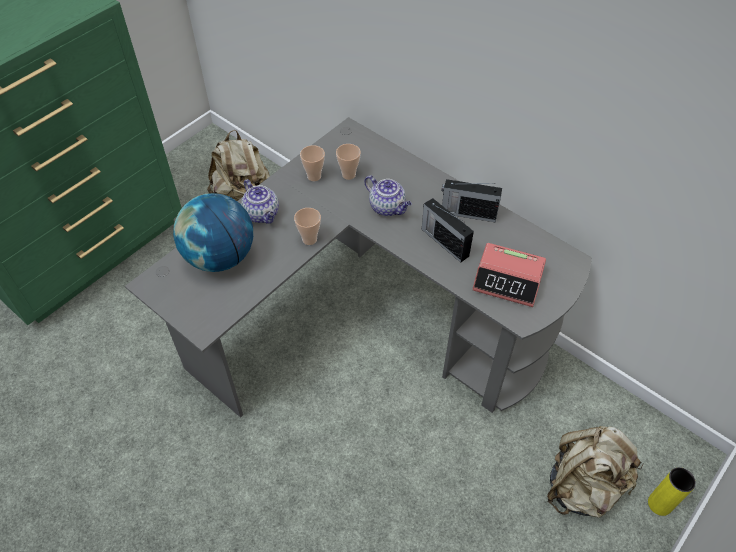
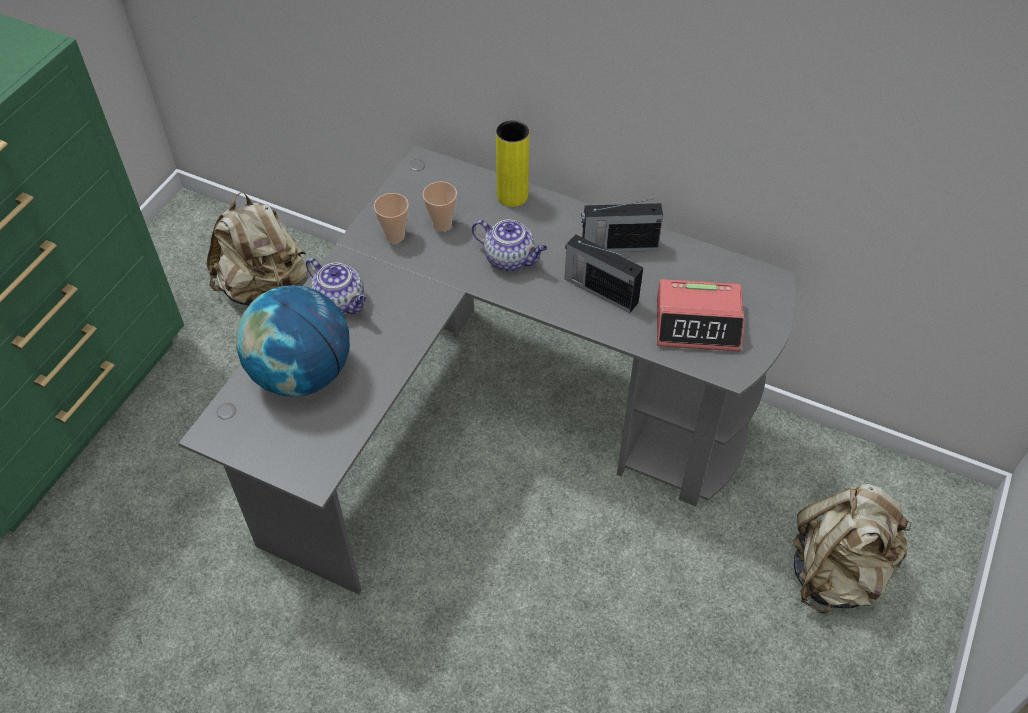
camera: 15 degrees left, 0 degrees up
(309, 239) = (418, 324): cup -> none
(659, 504) = (935, 570): yellow vase -> yellow vase (512, 196)

